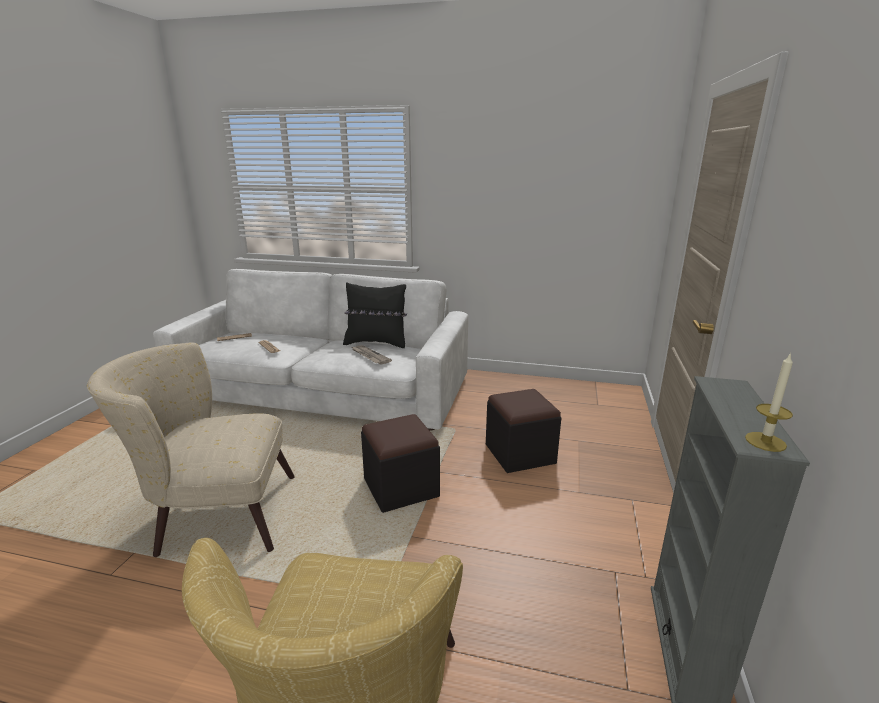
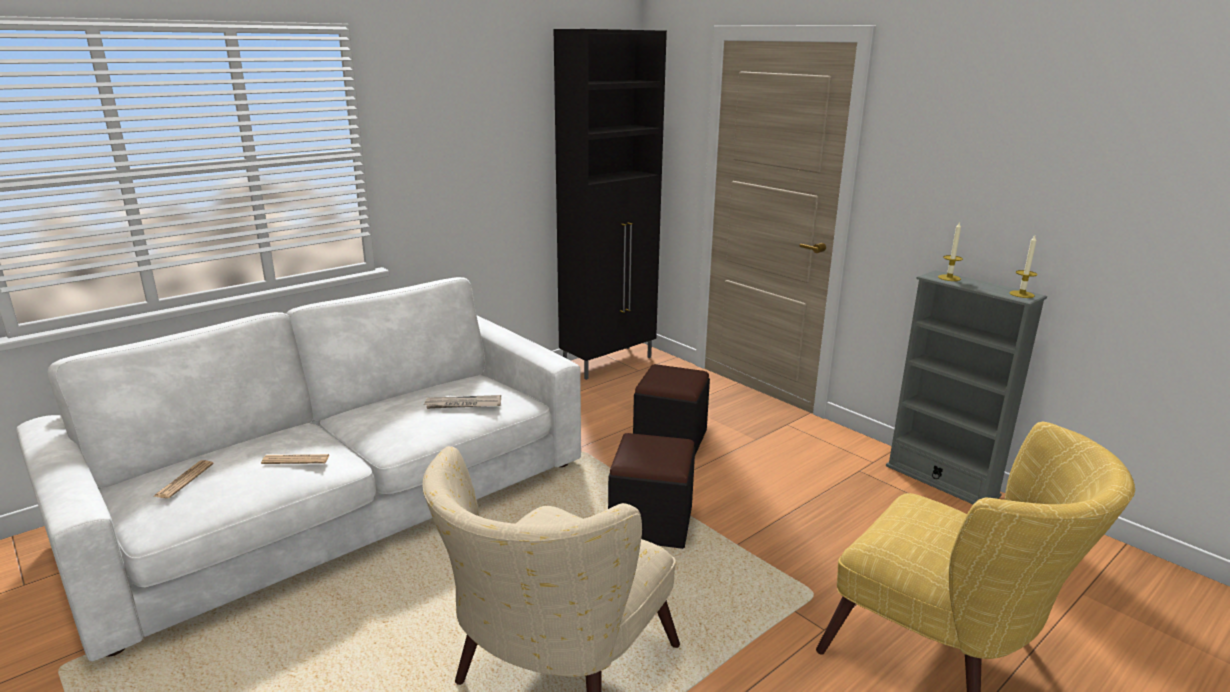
camera: 55 degrees left, 0 degrees up
(376, 343) = (411, 392): black pillow -> none
(588, 391) = (609, 362): none -> black cabinet
(729, 391) = (949, 278): none -> candle

